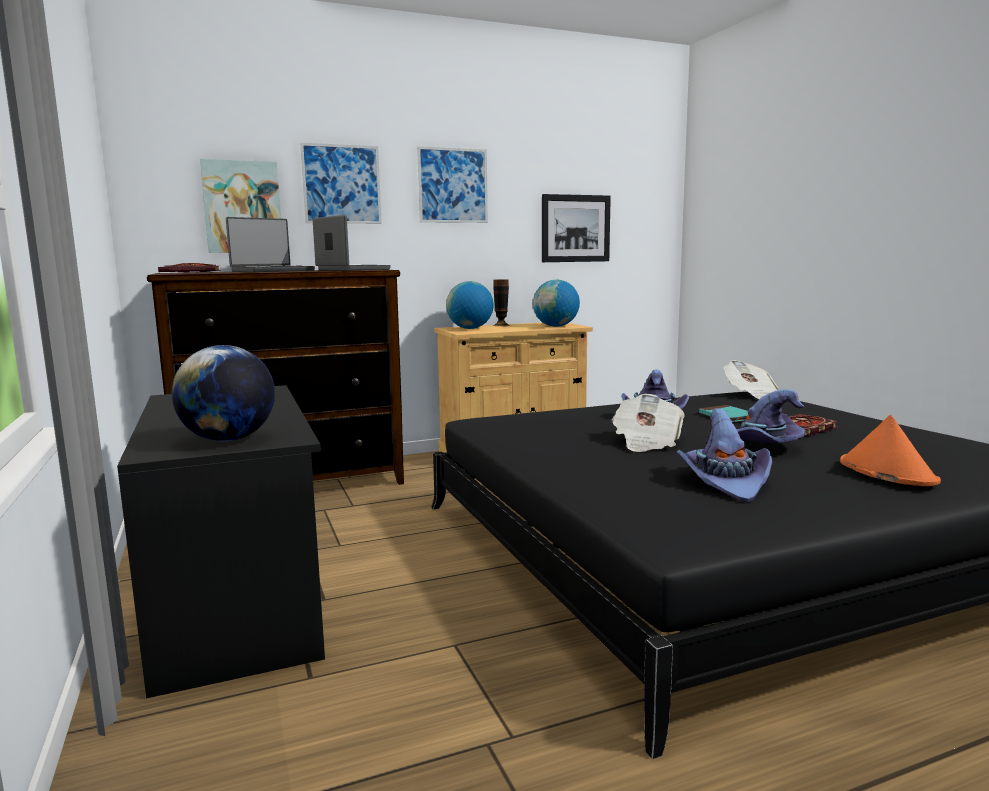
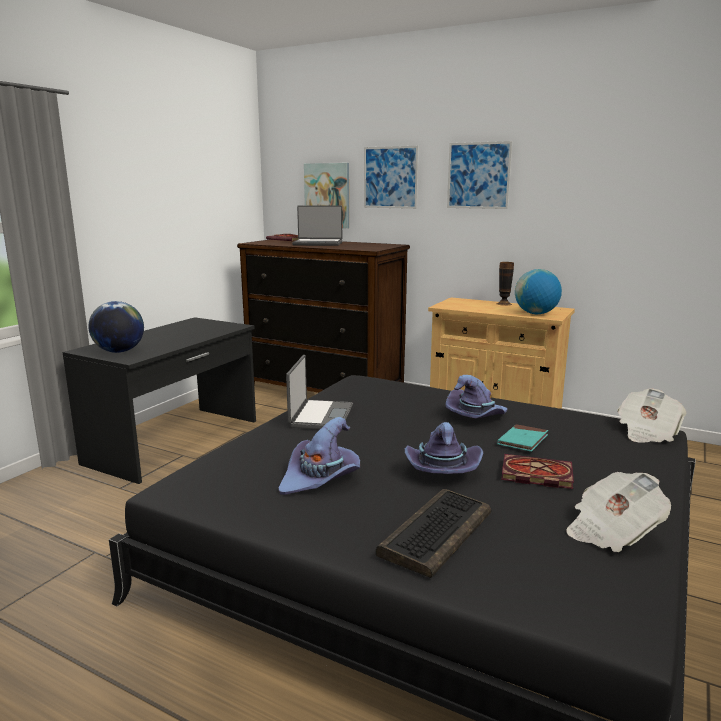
camera: 50 degrees right, 5 degrees up
(351, 269) = (364, 246): laptop -> laptop (320, 416)
(470, 328) = (465, 303): globe -> none
(575, 228) = (605, 216): picture -> none
(646, 442) = (384, 433): newspaper -> newspaper (612, 532)
(886, 471) = (436, 532): orange hat -> keyboard

